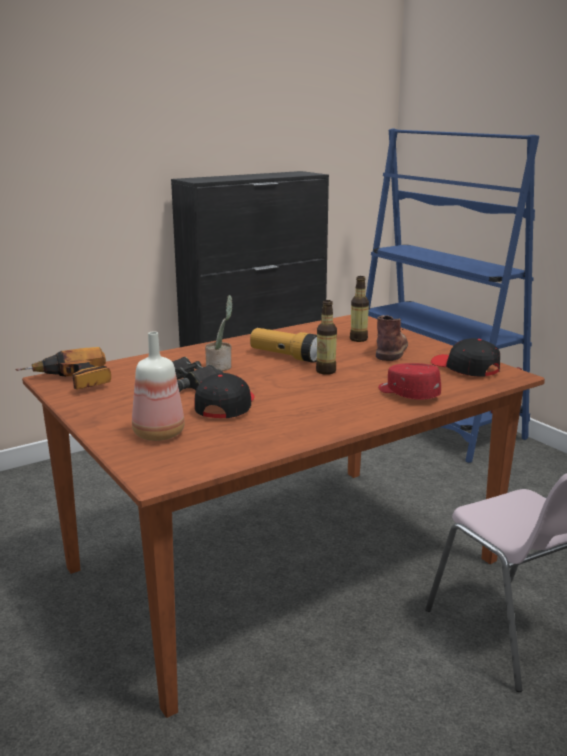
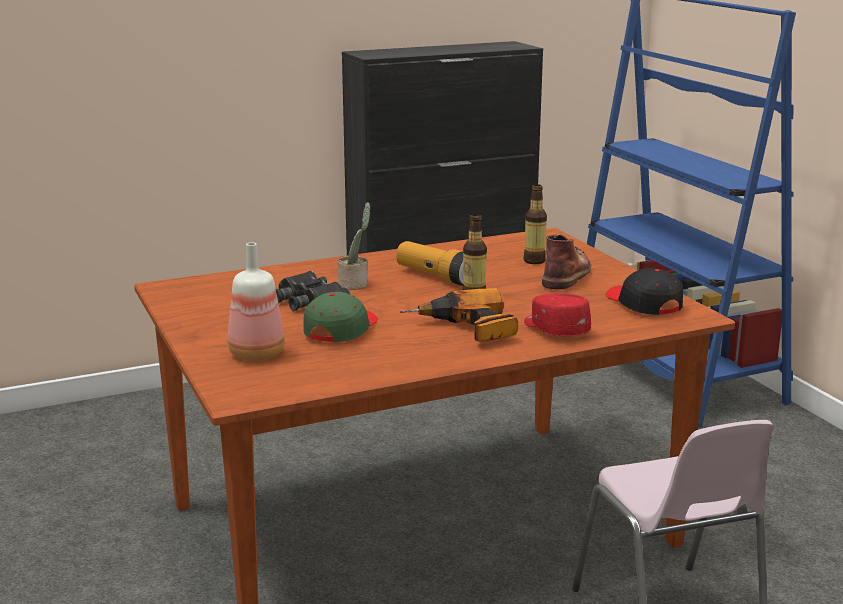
camera: 10 degrees right, 0 degrees up
(73, 382) = (186, 292): power drill -> power drill (467, 330)
(225, 406) = (341, 329): black cap -> green cap

